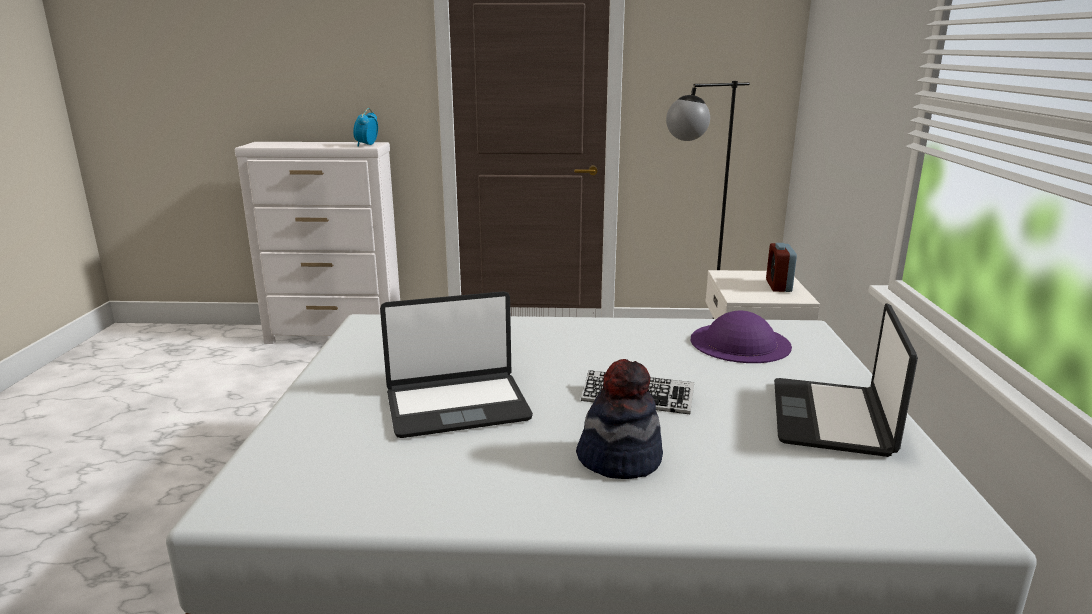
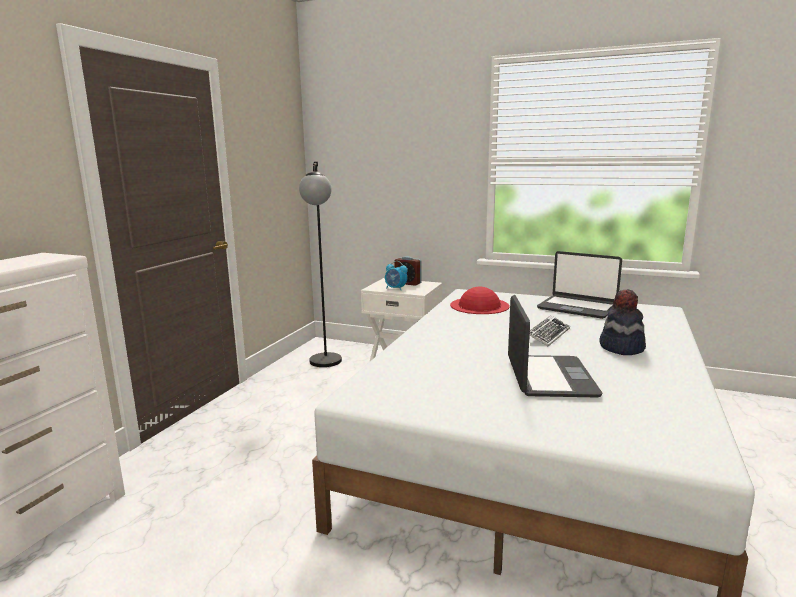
camera: 70 degrees left, 5 degrees down
(366, 145) = (49, 257): alarm clock -> alarm clock (395, 289)
(740, 342) = (479, 305): purple hat -> red hat

